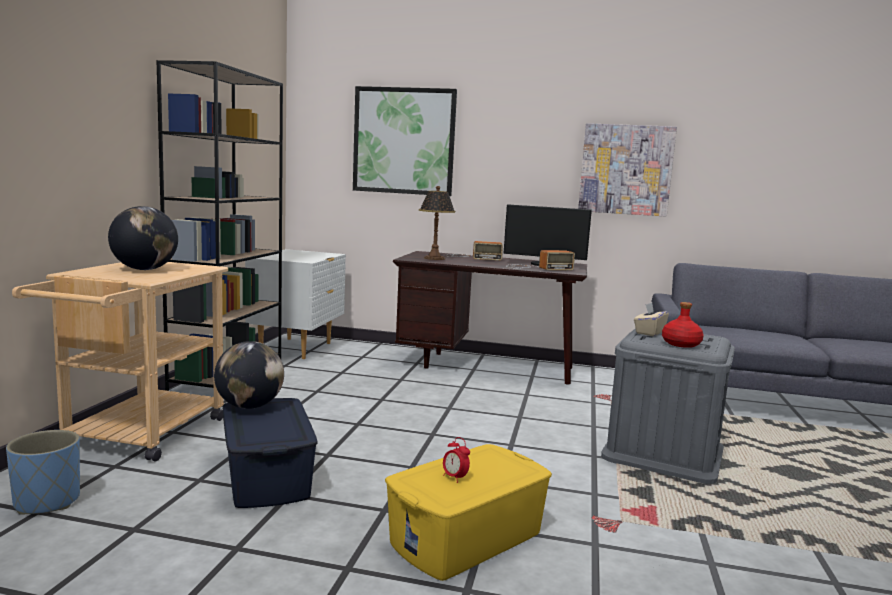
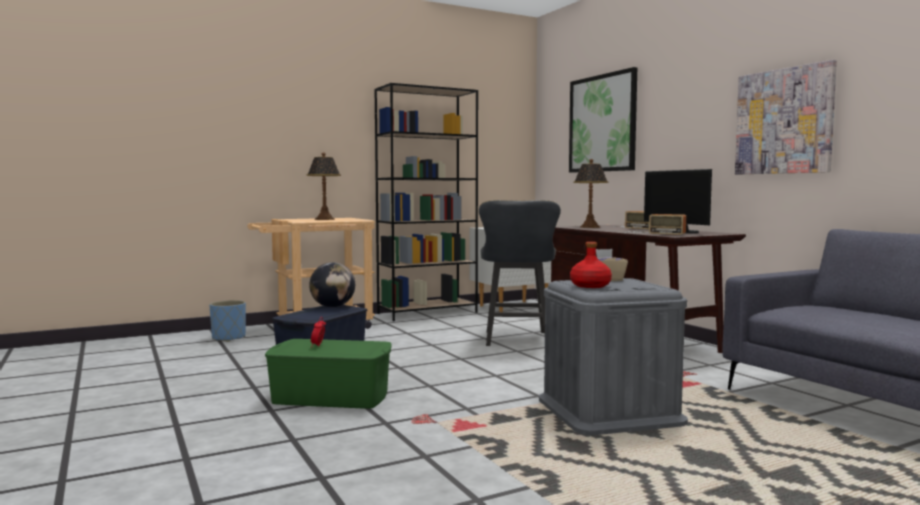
camera: 50 degrees right, 5 degrees down
(145, 269) = (324, 219): globe -> table lamp
(417, 395) = (517, 341): none -> grey stool
(467, 538) = (331, 397): yellow storage box -> green storage box

